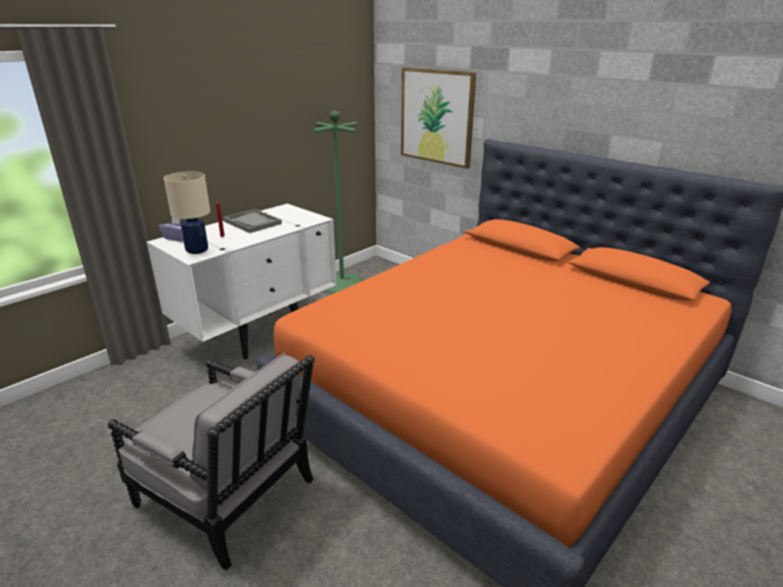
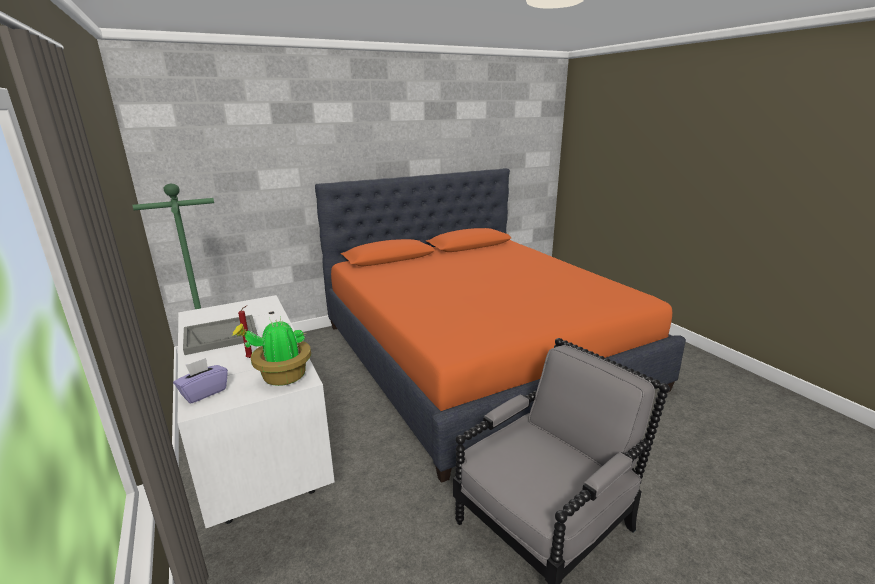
camera: 70 degrees left, 5 degrees down
(197, 251) = (282, 377): beige table lamp -> potted plant
(436, 116) = (241, 176): picture -> none

